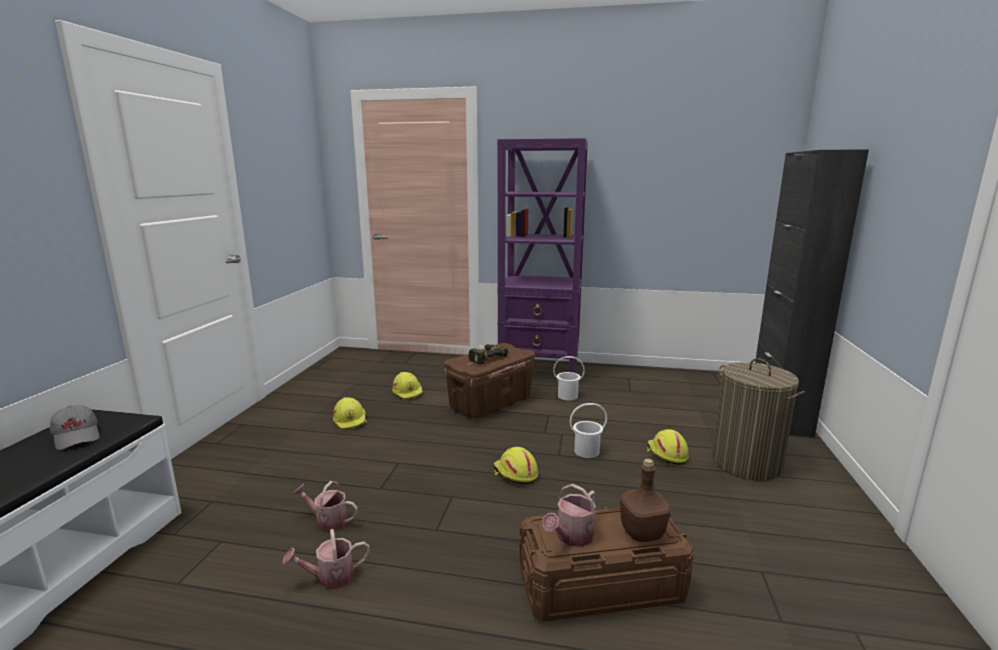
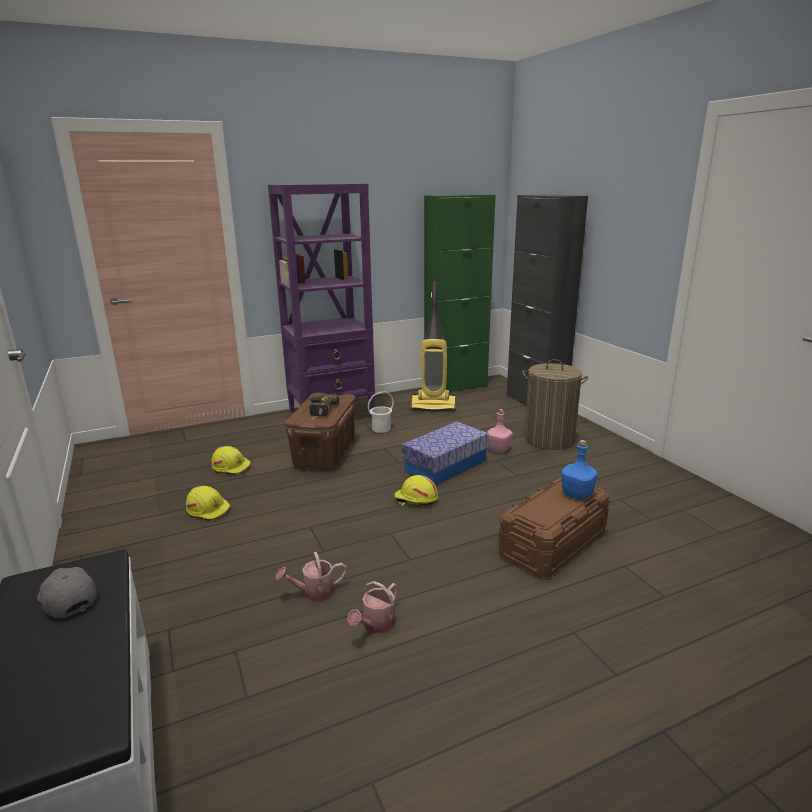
camera: 35 degrees left, 5 degrees up
(77, 436) = (66, 599): grey cap -> grey cap turned 150 degrees counterclockwise
(571, 537) = (545, 513): watering can -> none
(586, 451) = (445, 466): white bucket -> storage box
(643, 533) = (577, 494): brown bottle -> blue bottle
(648, 388) = (434, 406): none -> vacuum cleaner
(666, 454) = (498, 450): yellow hard hat -> pink bottle
(697, 375) = (455, 387): none -> green cabinet

